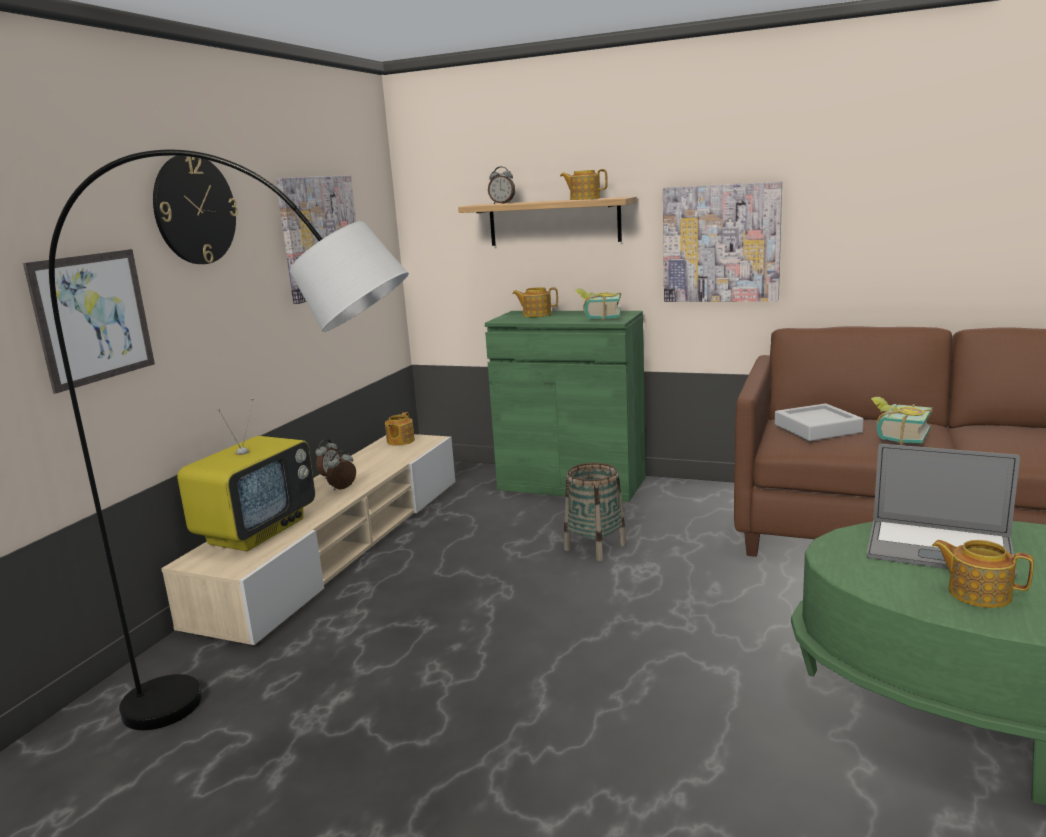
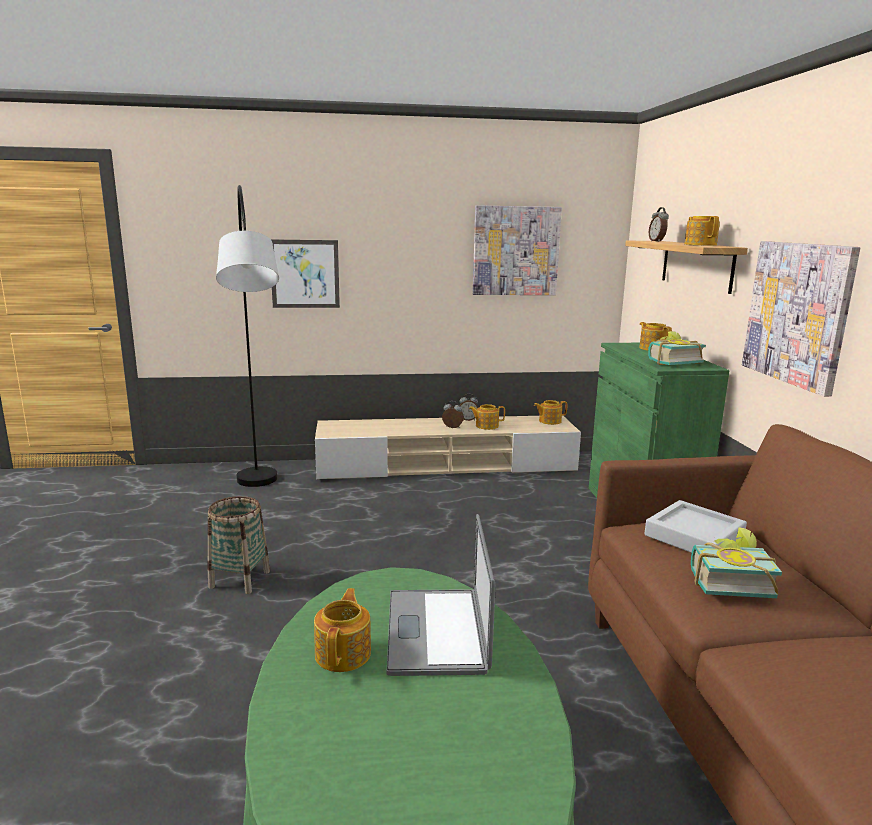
camera: 60 degrees right, 0 degrees up
(195, 210) = (393, 221): wall clock -> none
(257, 531) = (374, 425): television -> none
(367, 471) = (486, 426): none -> teapot
(595, 547) = (534, 548): basket -> basket (239, 579)

